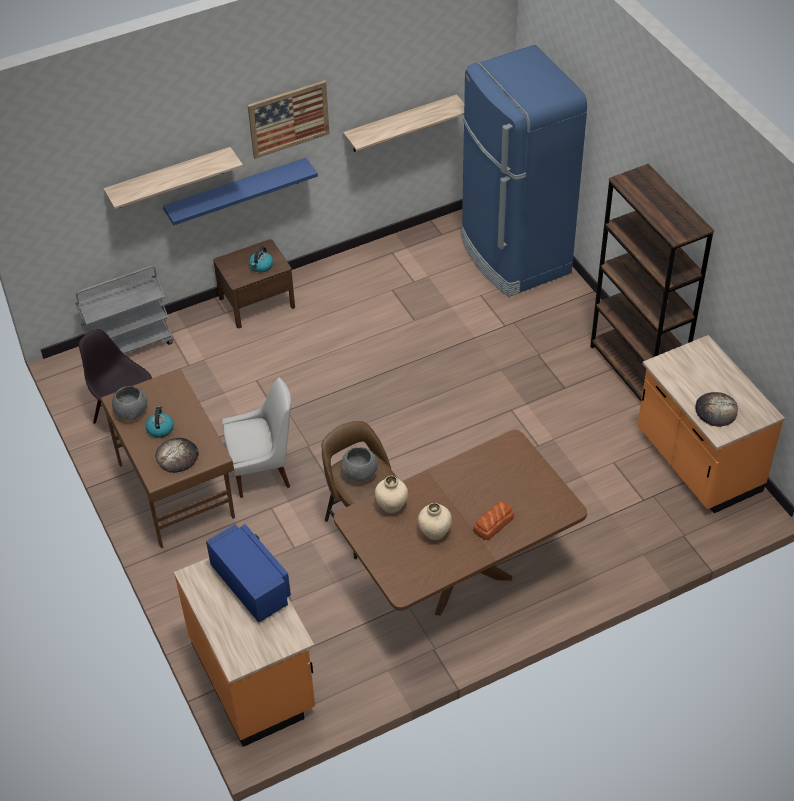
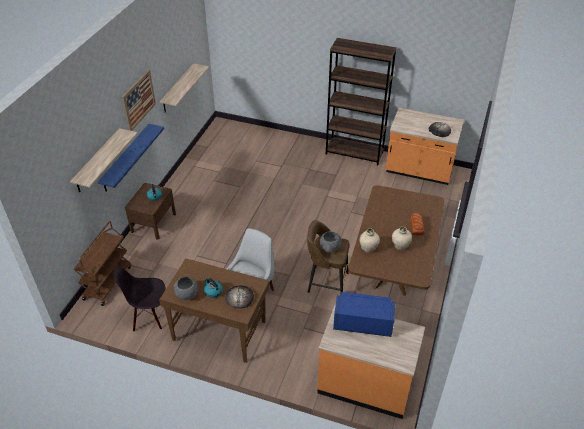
camera: 45 degrees left, 5 degrees down
(129, 345) = (107, 282): grey cart -> brown cart
(514, 257) = (250, 139): blue fridge -> none

